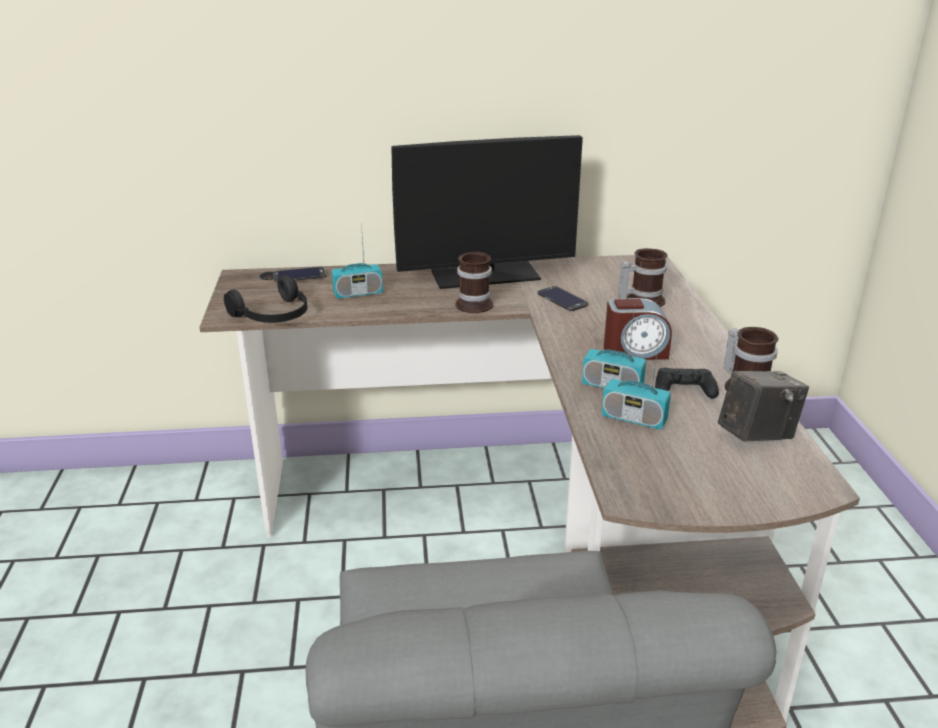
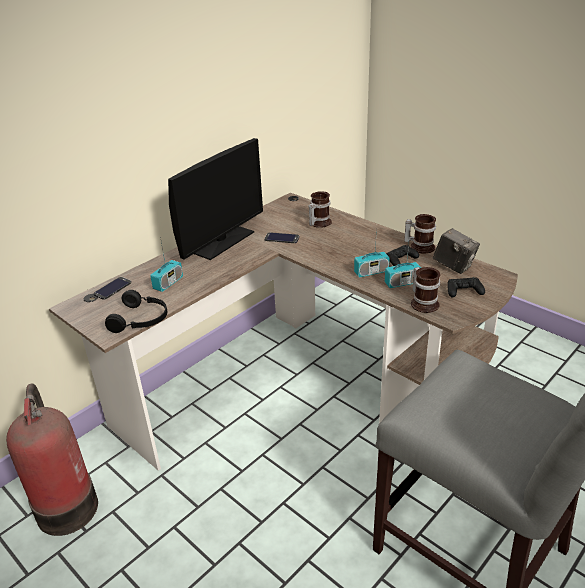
camera: 40 degrees left, 5 degrees up
(156, 516) = (67, 505): none -> fire extinguisher
(477, 303) = (244, 259): mug -> mug (424, 302)
(635, 352) = (355, 251): alarm clock -> none
(714, 474) = (464, 291): none -> black game controller
(756, 435) = (454, 266): camera -> camera turned 105 degrees clockwise

